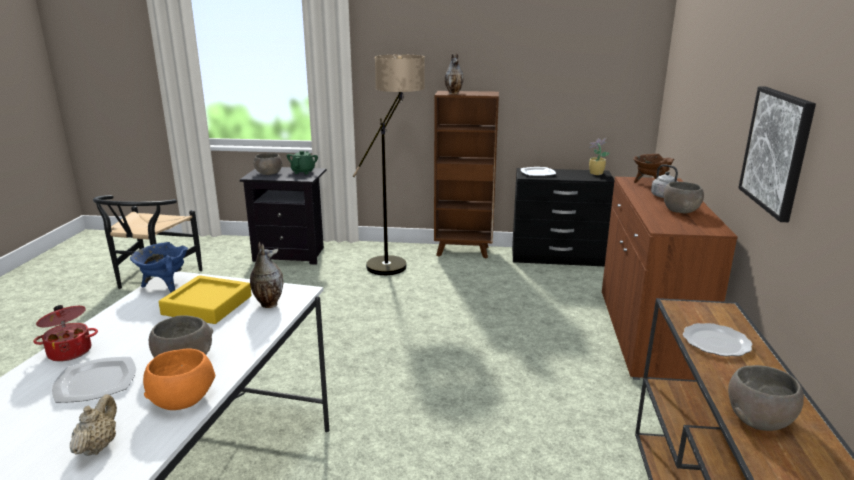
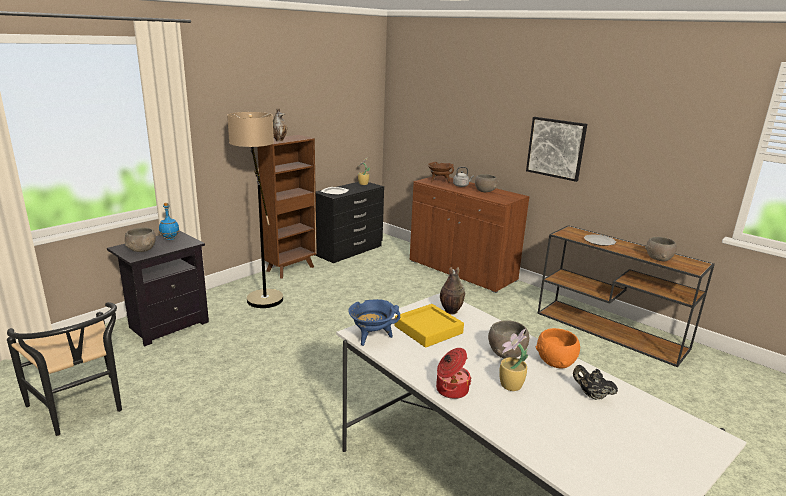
camera: 55 degrees left, 0 degrees up
(95, 383) = (510, 386): plate -> potted plant
(98, 446) = (591, 395): beige teapot -> black teapot
(303, 172) = (170, 239): green teapot -> blue bottle

